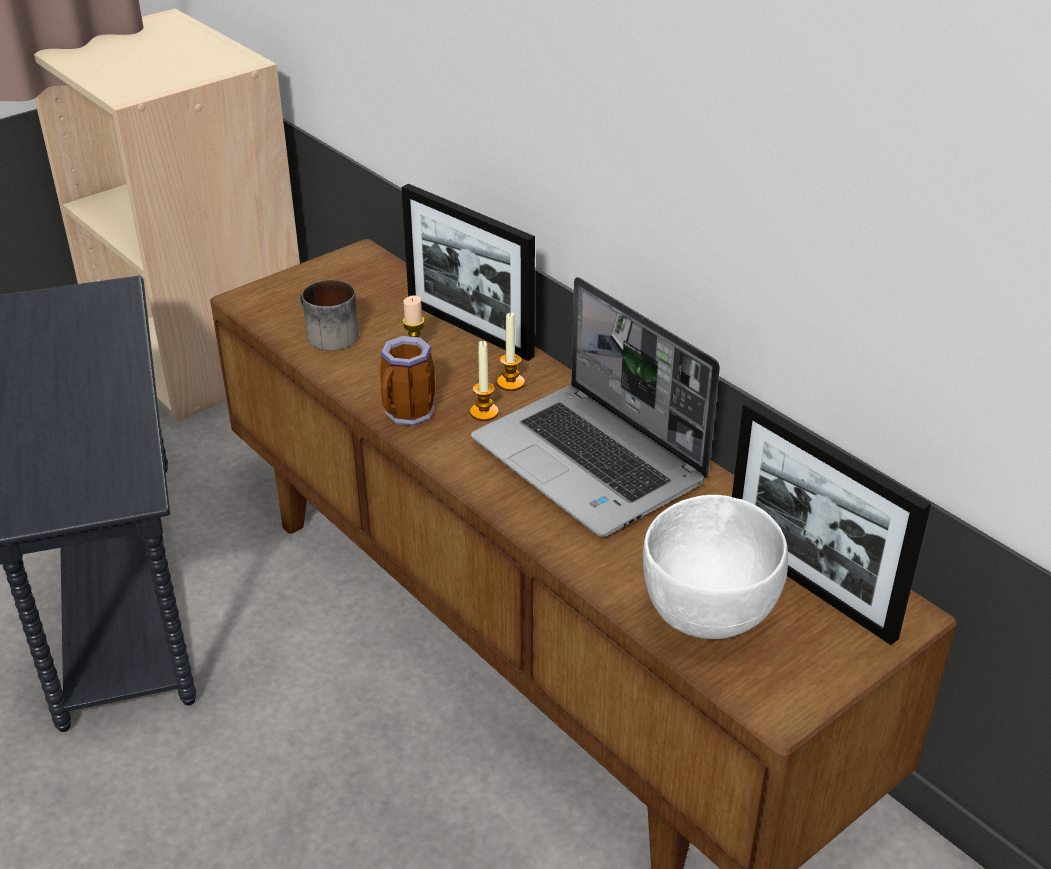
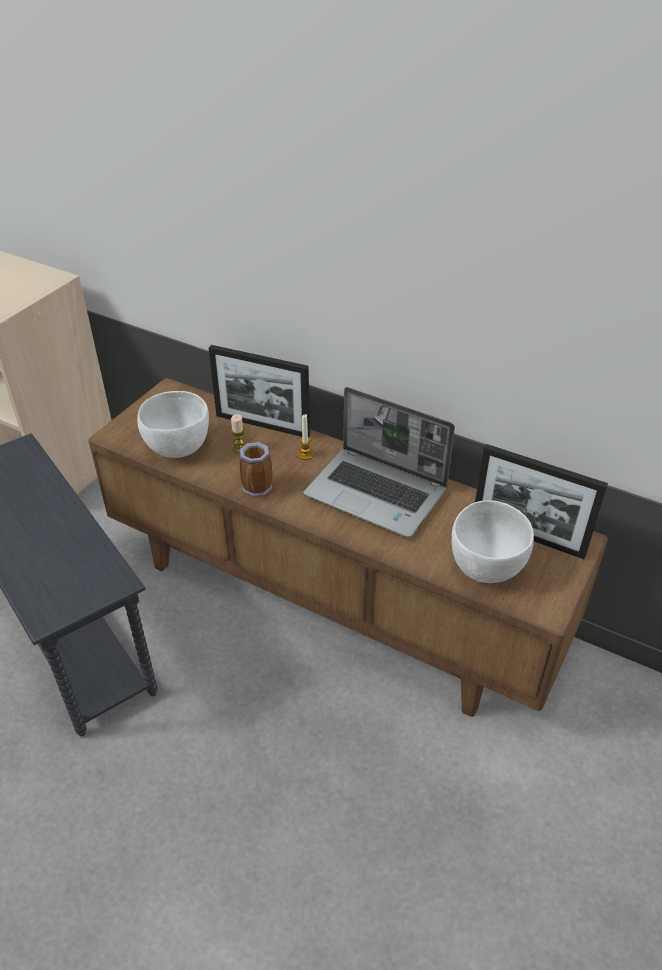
camera: 20 degrees left, 5 degrees up
(326, 335) = (177, 448): mug -> white bowl
(484, 412) = (300, 477): candle -> none

